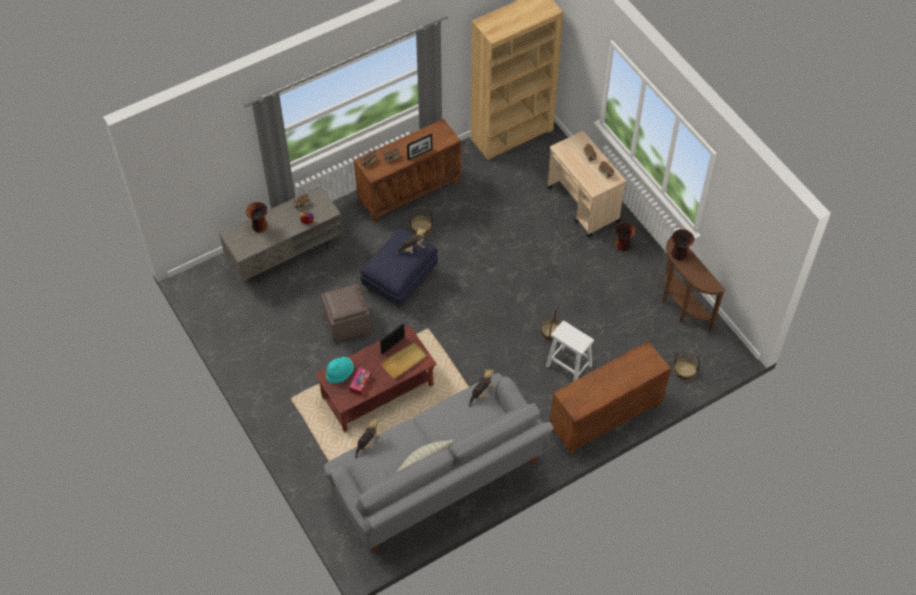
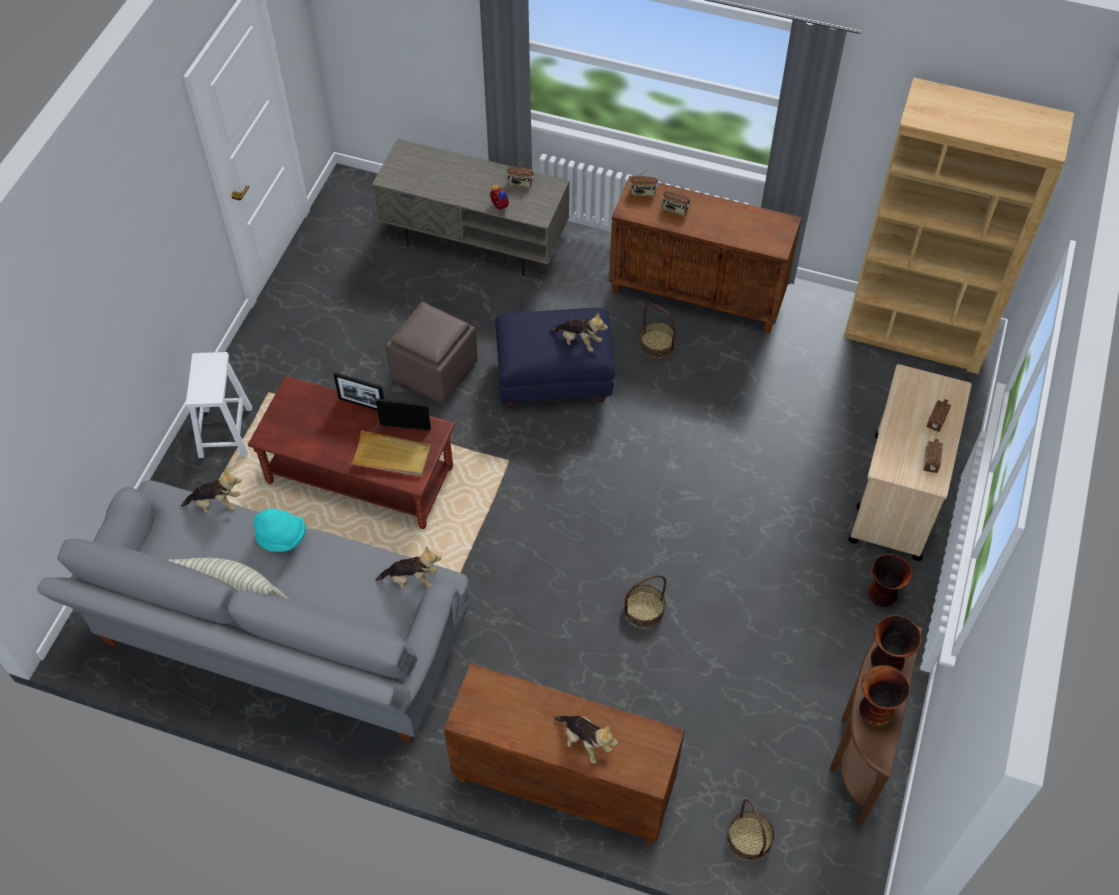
camera: 50 degrees right, 0 degrees up
(259, 226) = (445, 167): vase -> vase (874, 710)
(340, 373) = (309, 400): turquoise hat -> turquoise hat (282, 537)
(360, 383) = (312, 433): tissue box -> none
(420, 154) = (715, 233): picture frame -> picture frame (362, 404)
(568, 365) = (607, 670): white stool -> white stool (225, 431)
(624, 377) = (585, 742): none -> plush toy

